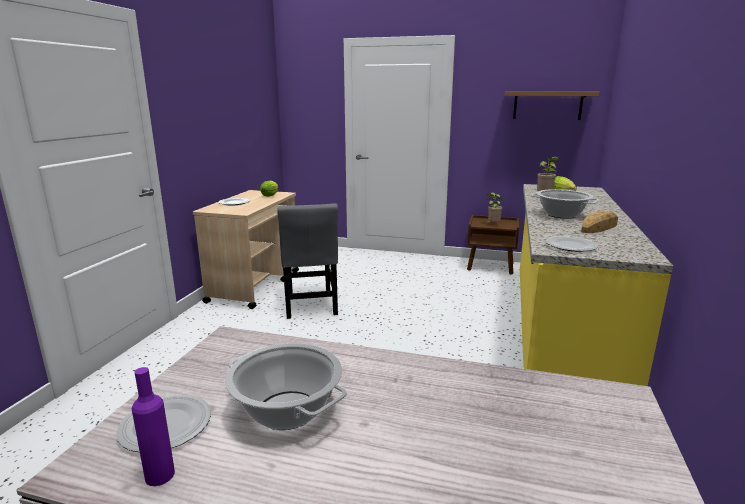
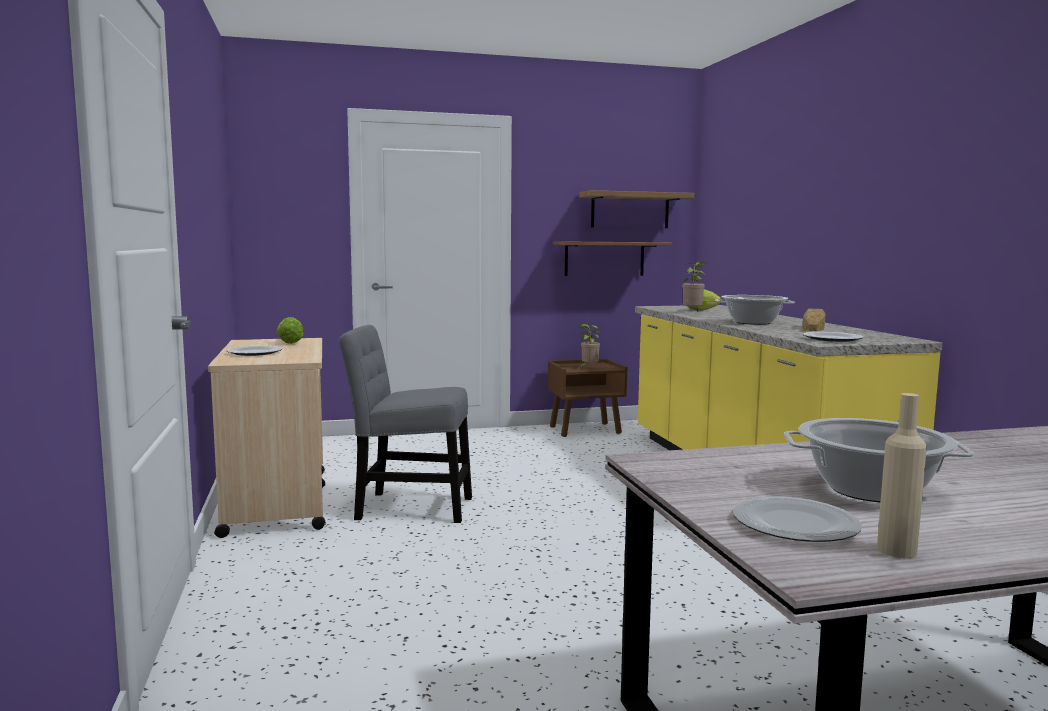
camera: 30 degrees left, 10 degrees down
(160, 475) = (896, 551): purple bottle -> beige bottle
(311, 305) = (408, 508): grey chair -> grey chair turned 135 degrees clockwise
(522, 143) = (604, 258): none -> shelf

